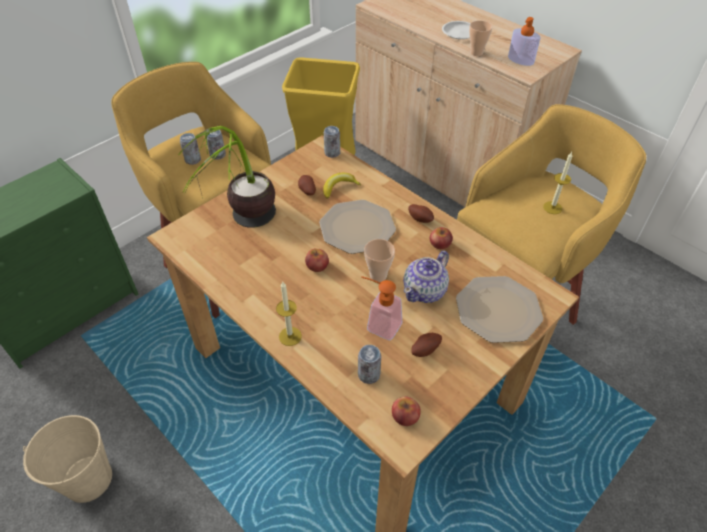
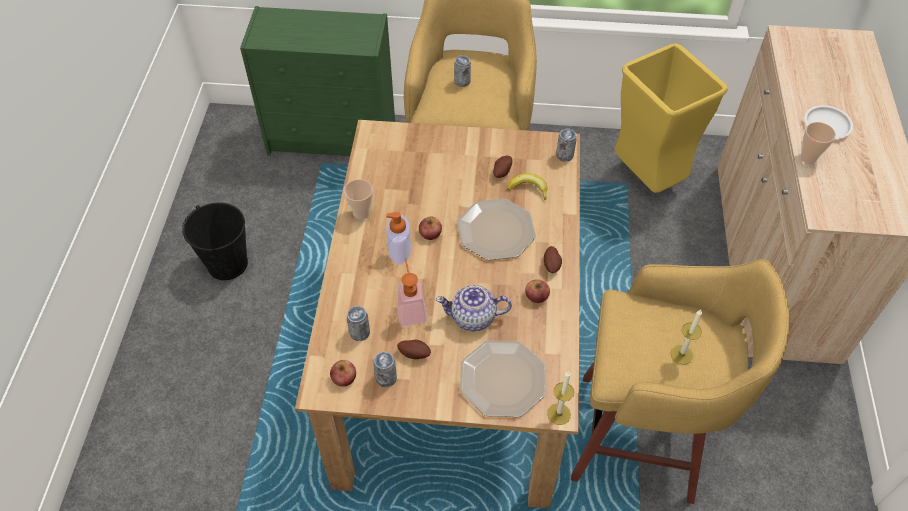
camera: 50 degrees right, 5 degrees up
(88, 479) = (228, 263): beige bucket -> black bucket
(218, 155) = (484, 91): can -> can (386, 378)
(245, 230) = (420, 166): potted plant -> none
(290, 336) = (350, 264): candle -> candle (559, 414)
(378, 275) = (459, 277): cup -> cup (361, 213)
(520, 60) = (843, 198): soap dispenser -> soap dispenser (399, 250)

